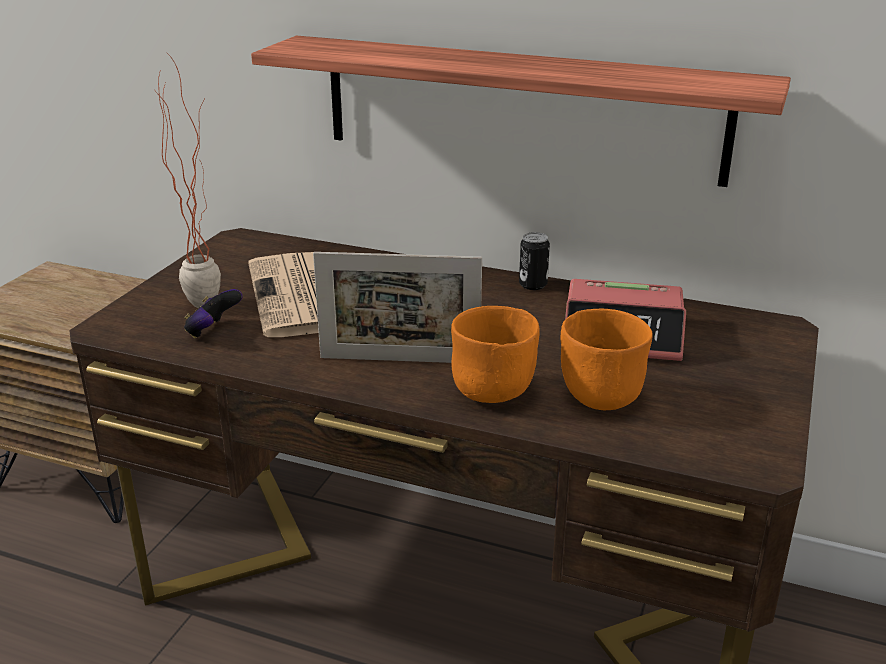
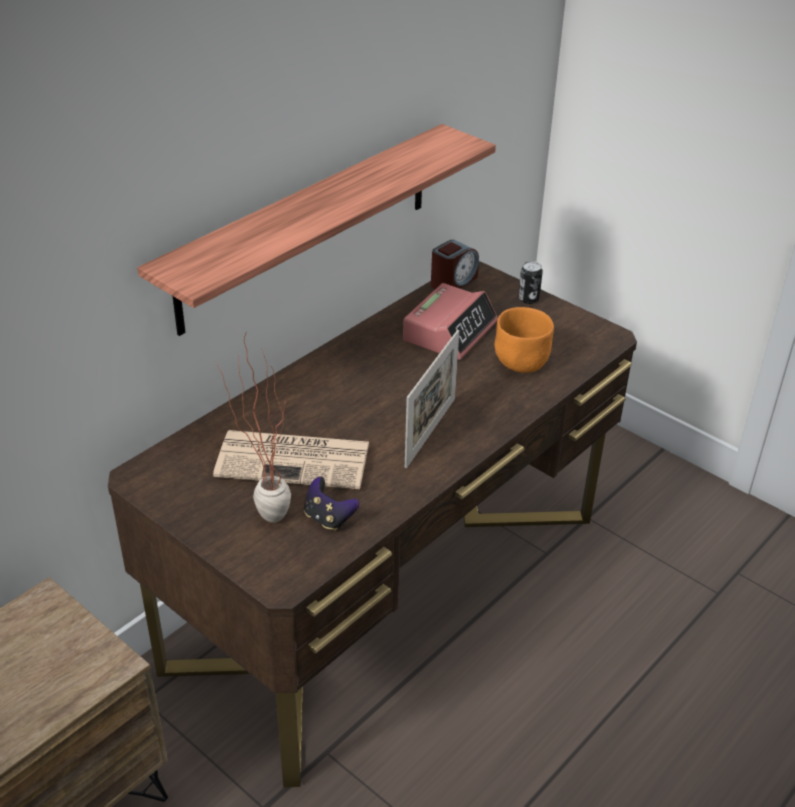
camera: 70 degrees left, 10 degrees up
(495, 393) = (495, 403): orange bowl -> none
(533, 285) = (352, 343): can -> can (528, 299)
(739, 318) = (453, 282): none -> alarm clock

